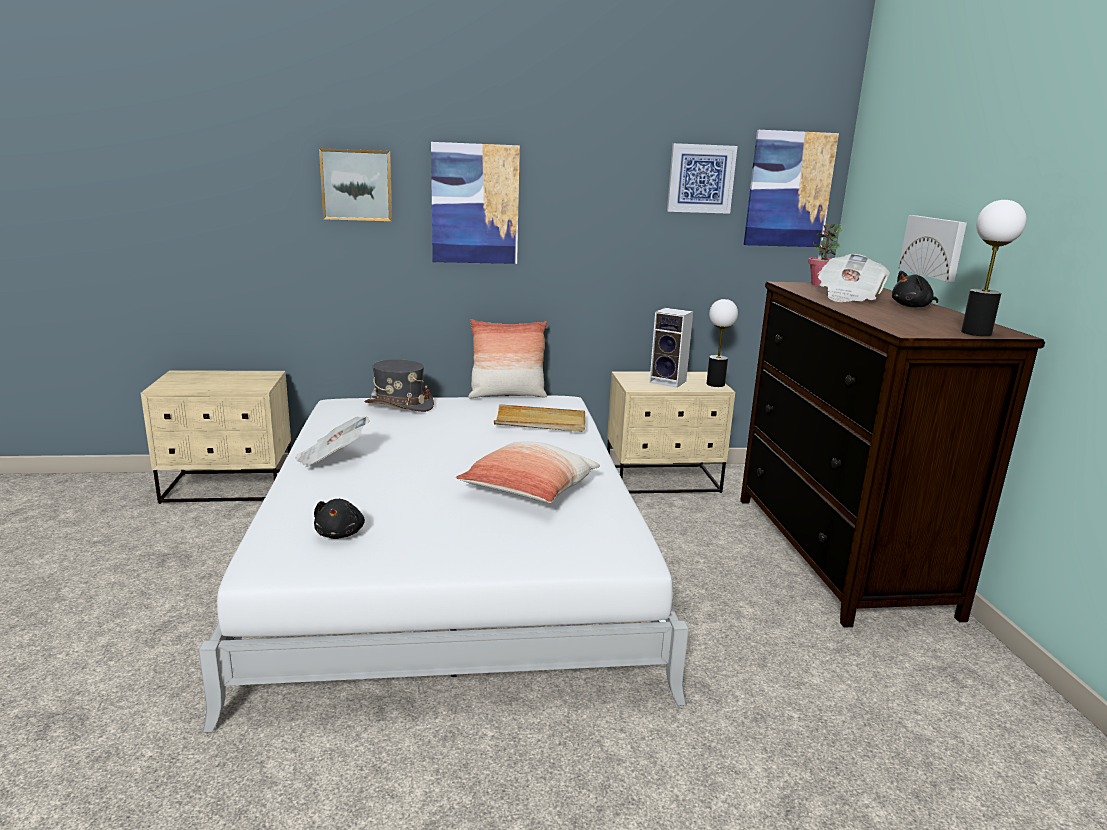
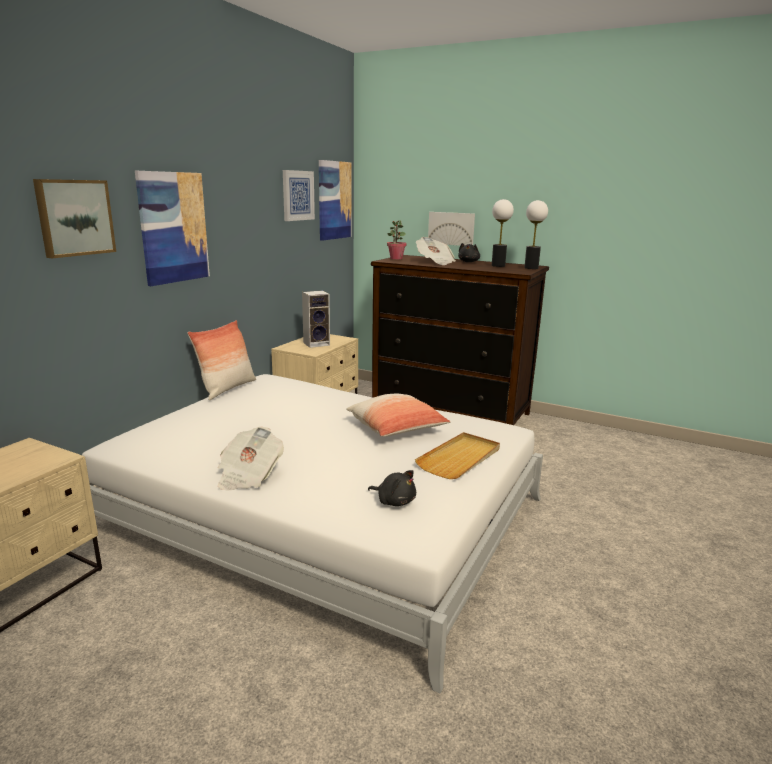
camera: 55 degrees left, 0 degrees up
(399, 405) = (173, 425): grey hat -> none
(540, 422) = (299, 394): beige tray -> beige tray (460, 458)
(715, 384) = (340, 337): table lamp -> table lamp (498, 266)

